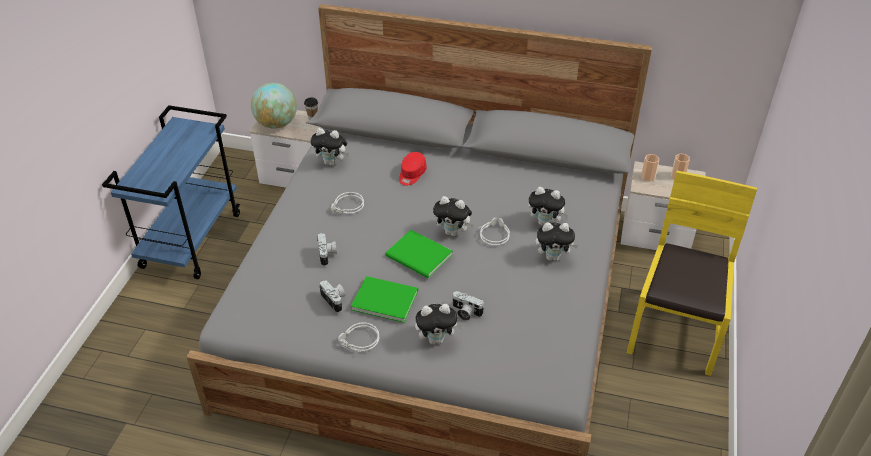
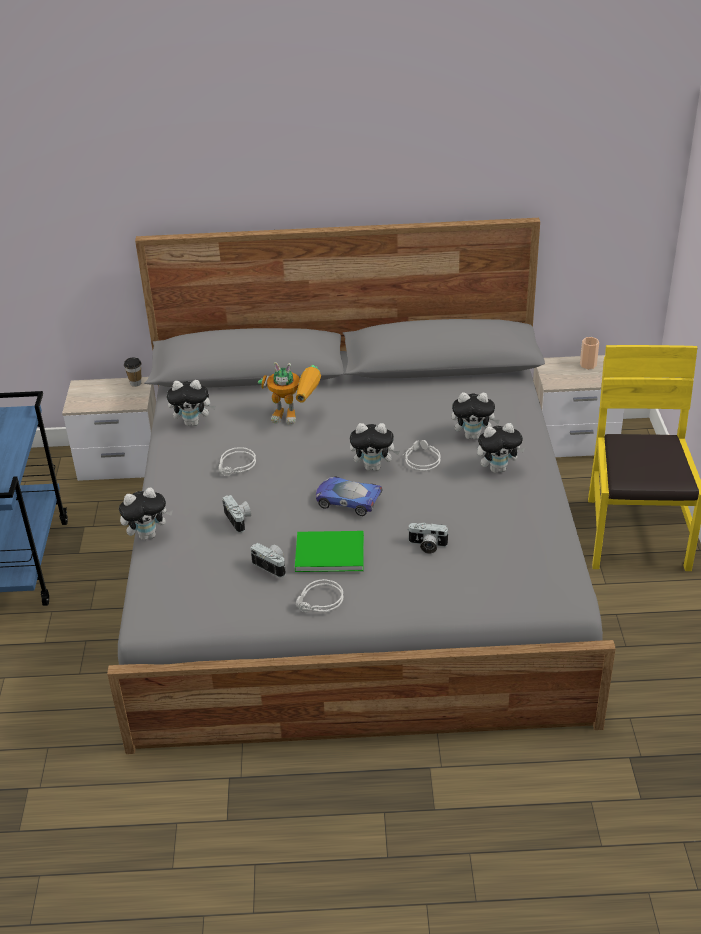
camera: 15 degrees left, 5 degrees down
(276, 124) = (93, 398): globe -> none
(411, 174) = (296, 417): red cap -> toy robot
(419, 257) = (347, 500): green book -> toy car
(437, 339) = (408, 580): plush toy -> plush toy (148, 535)
(648, 177) = (556, 371): cup -> none

